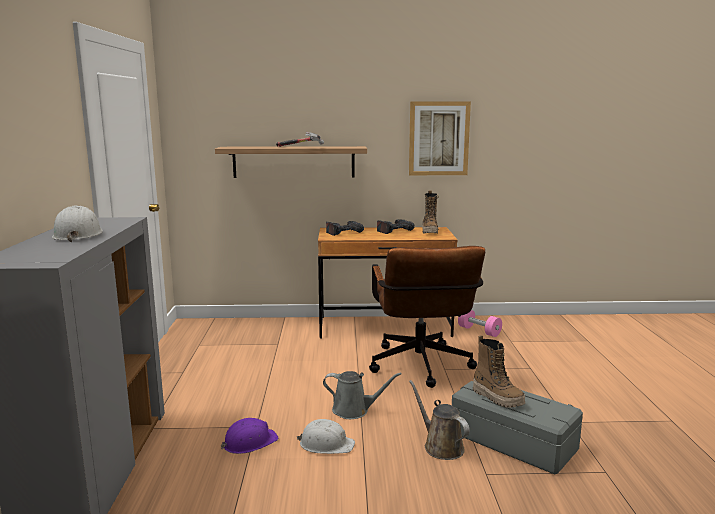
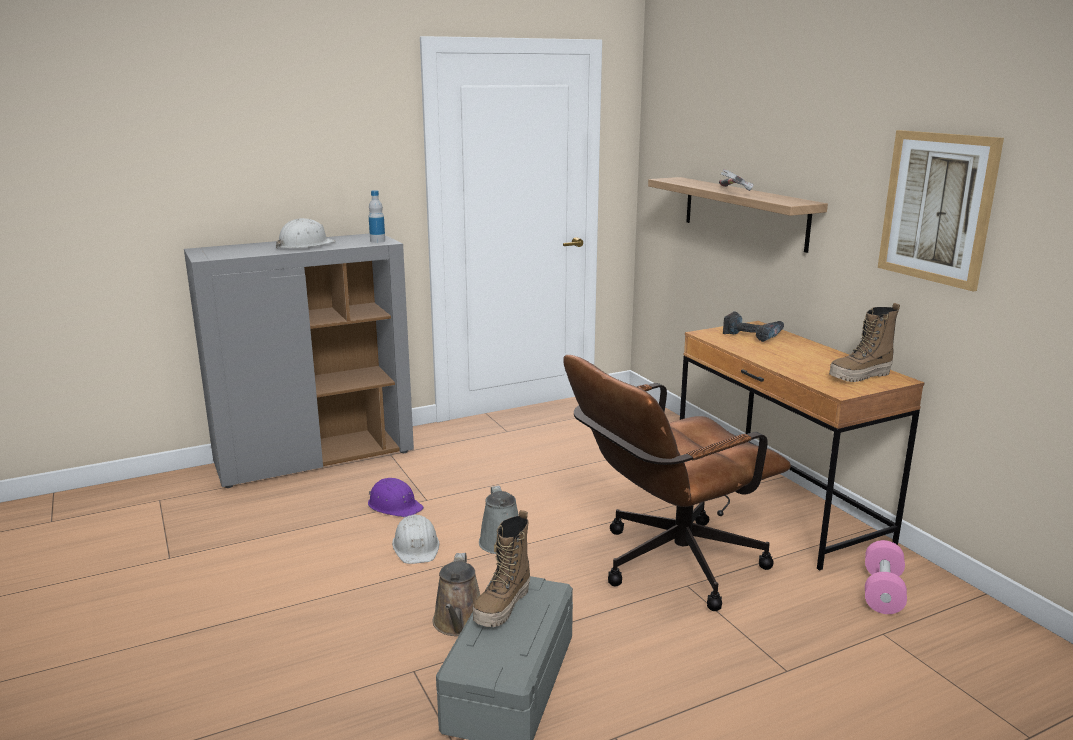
camera: 65 degrees right, 5 degrees up
(119, 220) = (377, 241): none -> bottle
(394, 230) = (820, 356): power drill -> none
(440, 446) = (459, 623): brown watering can -> brown watering can turned 150 degrees clockwise

